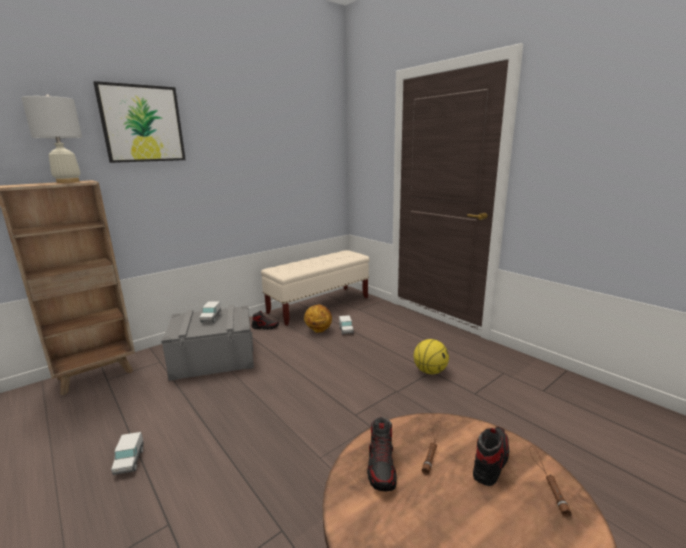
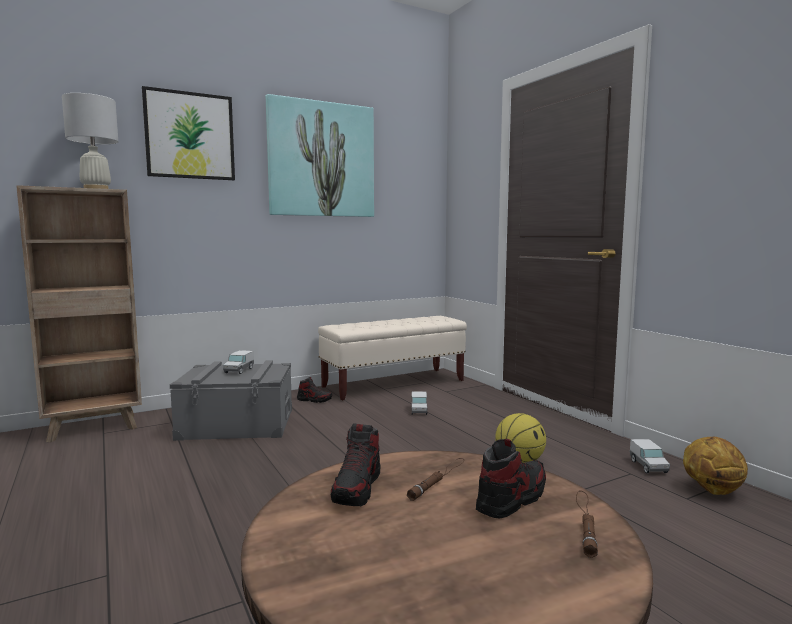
camera: 10 degrees right, 10 degrees down
(129, 462) = (92, 510): toy truck -> toy truck (648, 466)
(253, 137) = (321, 160): none -> picture
(318, 330) = (382, 408): basketball -> basketball (711, 490)

